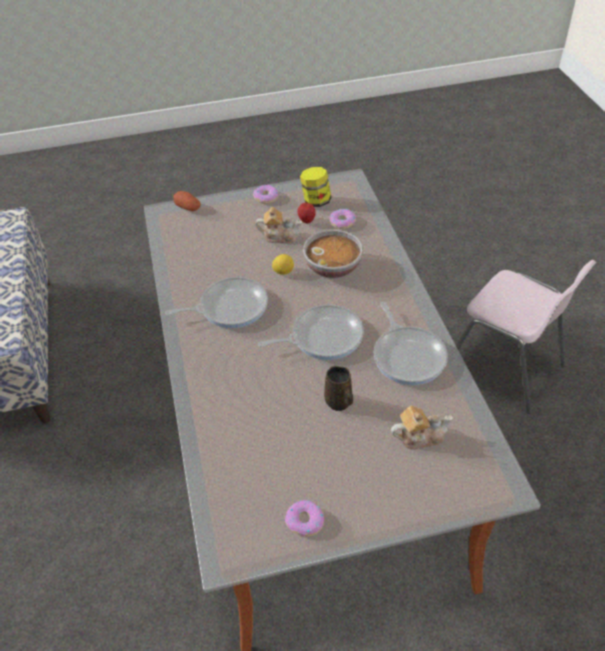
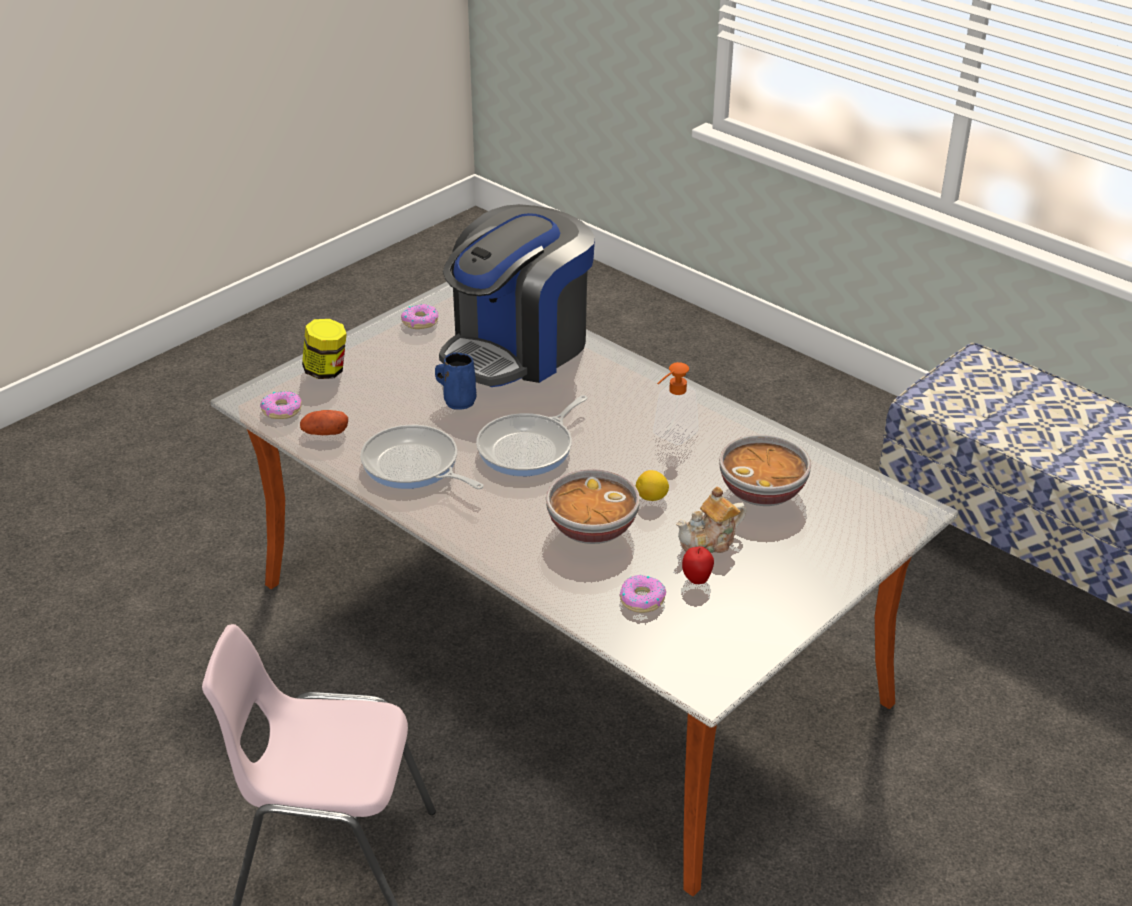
camera: 145 degrees right, 10 degrees down
(188, 207) = (892, 530): potato -> potato (325, 433)
(221, 251) = (762, 491): none -> bowl
(229, 307) = (670, 437): frying pan -> soap dispenser
(251, 439) = (518, 348): none -> coffee machine
(266, 197) = (801, 593): donut -> donut (282, 410)
(316, 201) = (718, 618): jar -> jar (326, 371)
(339, 402) = (458, 401): brown mug -> blue mug
(419, 436) = (355, 405): teapot -> none

